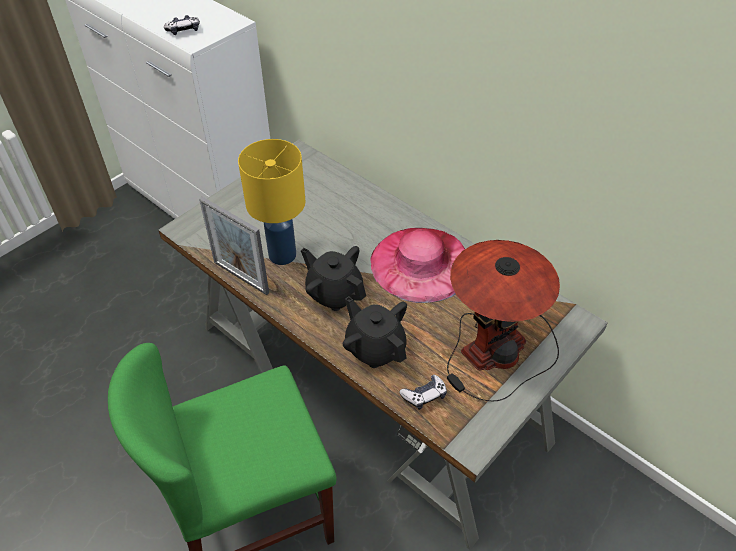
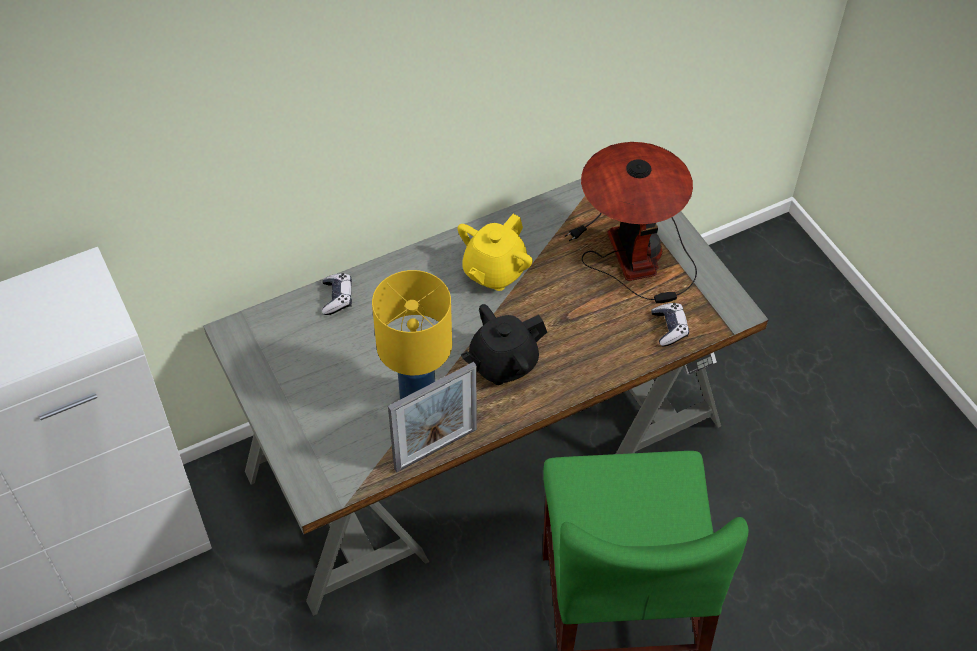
camera: 70 degrees left, 5 degrees up
(183, 30) = (67, 331): game controller -> game controller (337, 298)
(375, 348) = (595, 349): black teapot -> none
(421, 263) = (494, 271): pink hat -> yellow teapot

